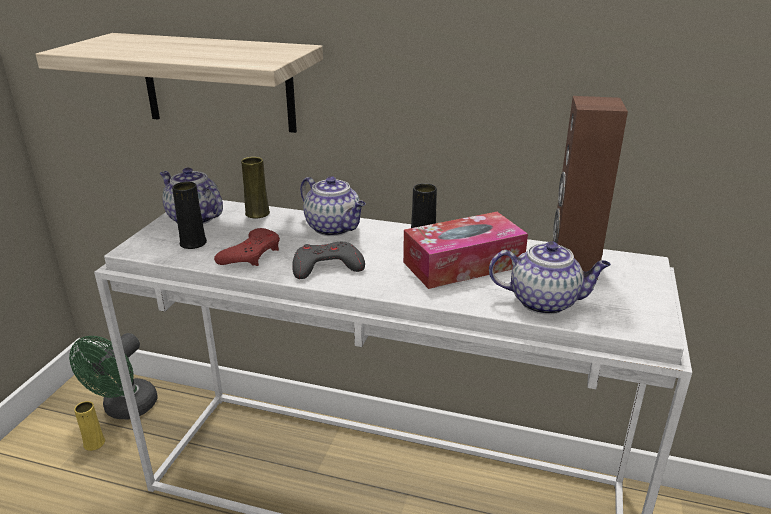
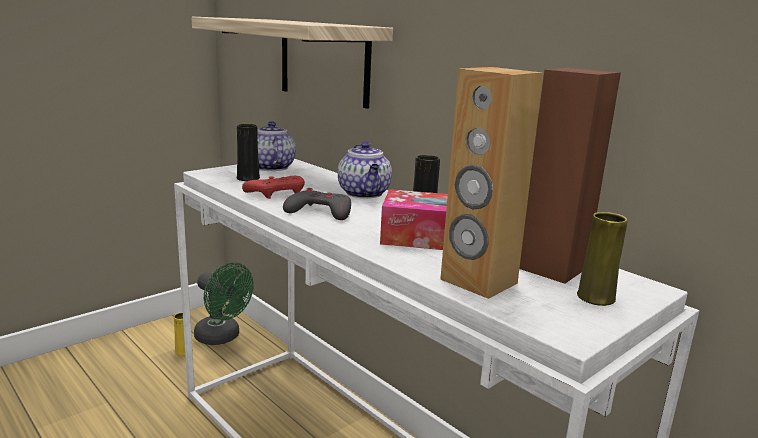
camera: 30 degrees right, 10 degrees down
(125, 409) = (222, 337): green fan -> green fan turned 105 degrees counterclockwise
(257, 213) = (320, 174): yellow vase -> yellow vase (595, 297)
(545, 302) = (478, 281): teapot -> brown speaker

